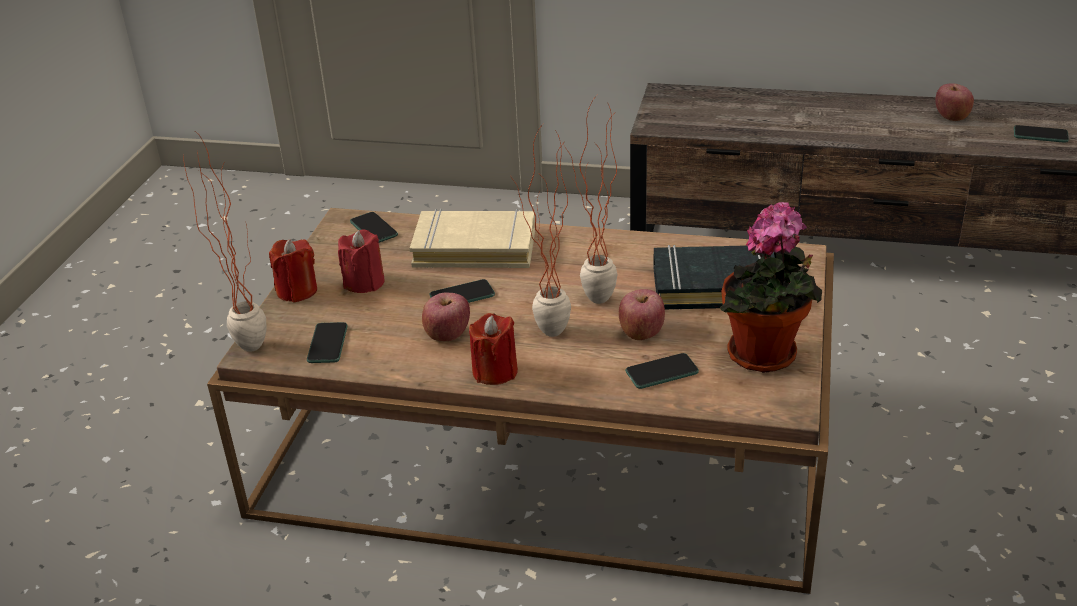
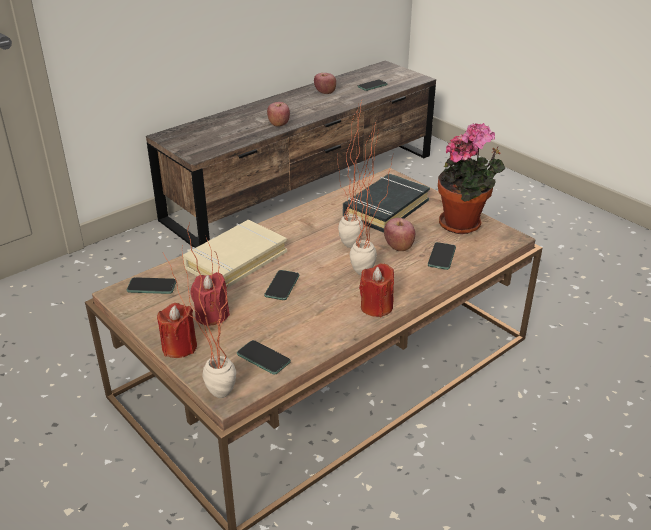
camera: 55 degrees left, 0 degrees up
(447, 334) = (316, 308): apple -> apple (278, 124)

